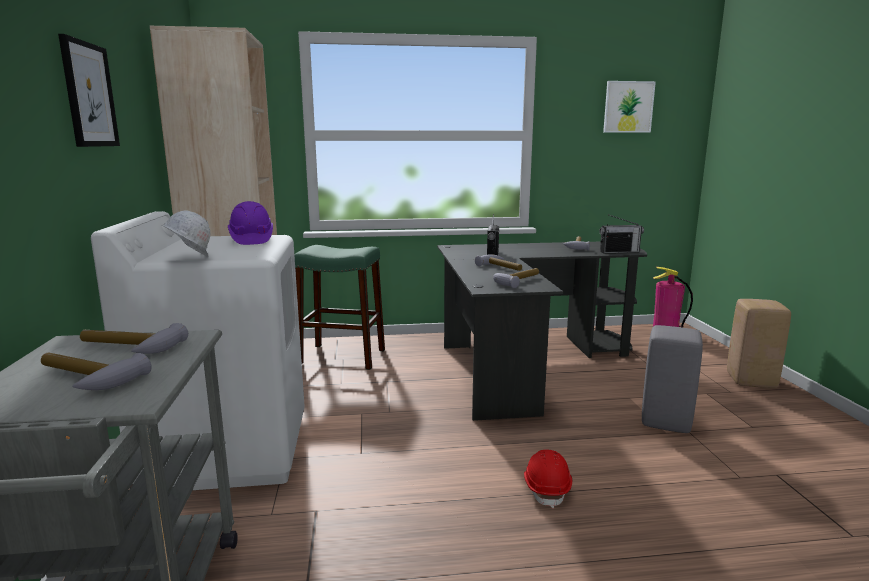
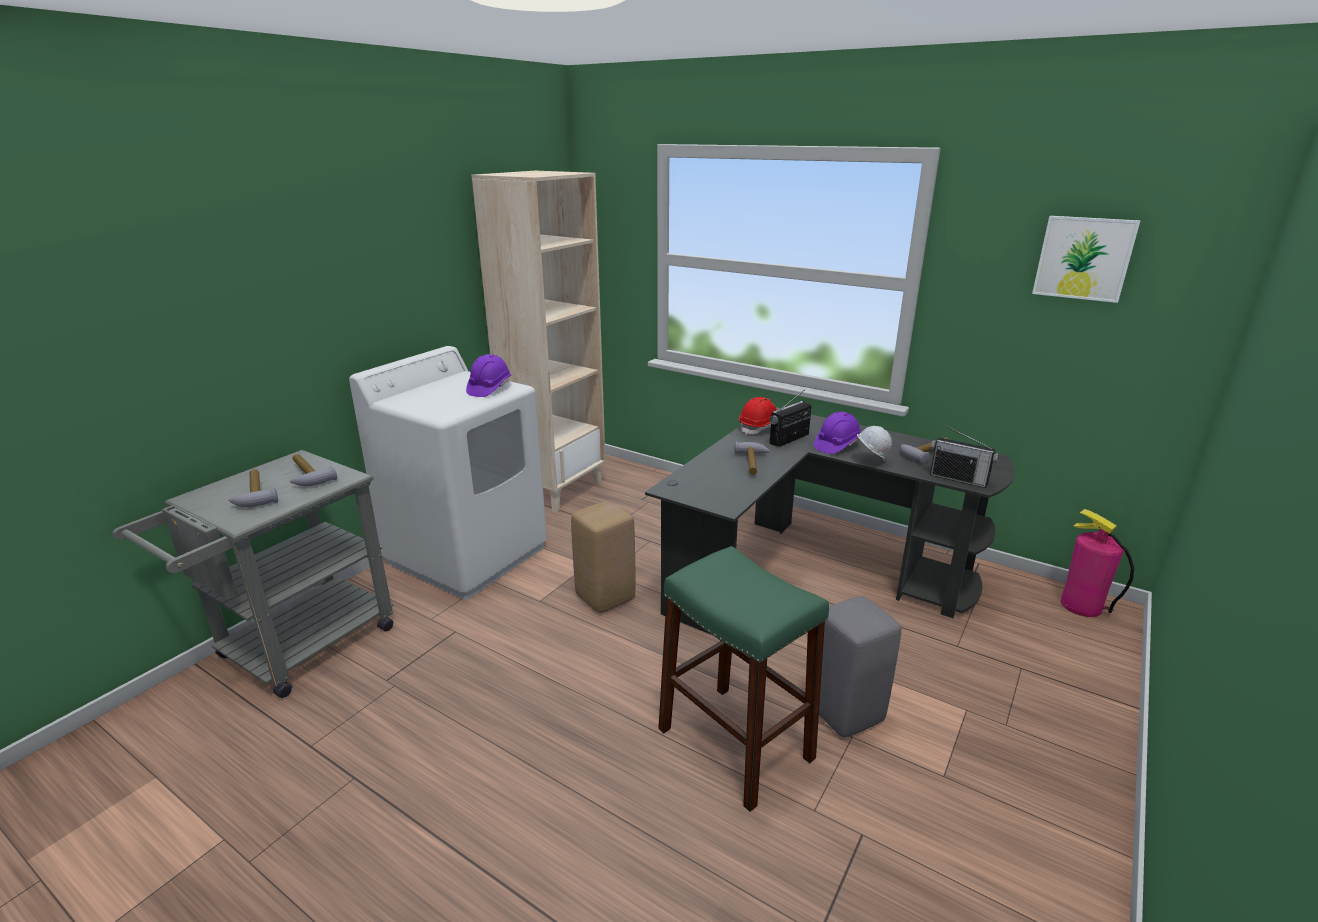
camera: 40 degrees right, 10 degrees up
(89, 95) = (372, 262): picture -> none
(189, 259) = (404, 407): white hard hat -> white hard hat (870, 461)
(342, 356) = (650, 498): green stool -> green stool (735, 743)
(517, 281) = (722, 488): hammer -> none
(525, 252) = (836, 445): none -> purple hard hat
(547, 488) = (620, 707): red hard hat -> red hard hat (760, 428)
(750, 380) = (1070, 726): beige stool -> beige stool (605, 597)

